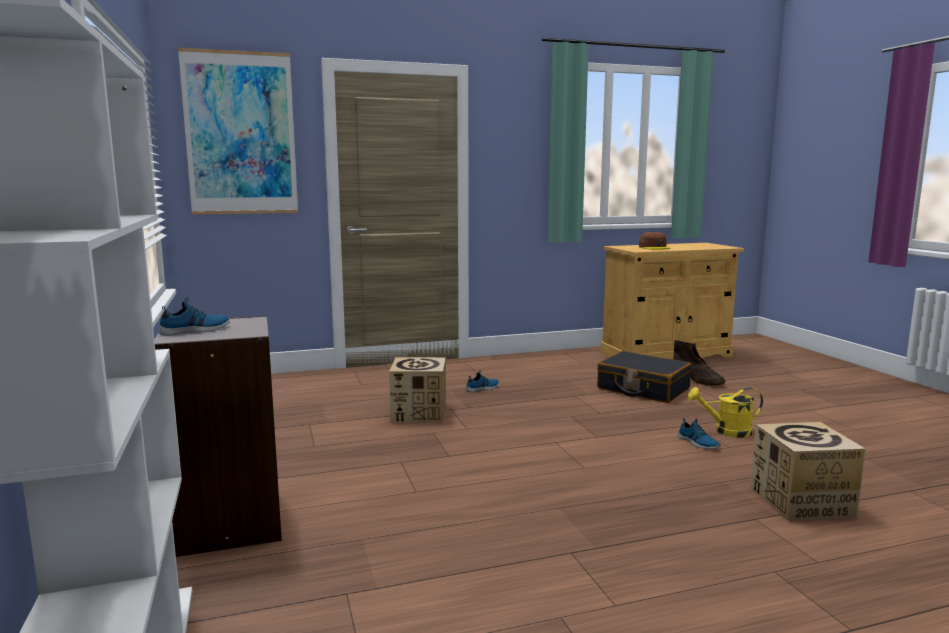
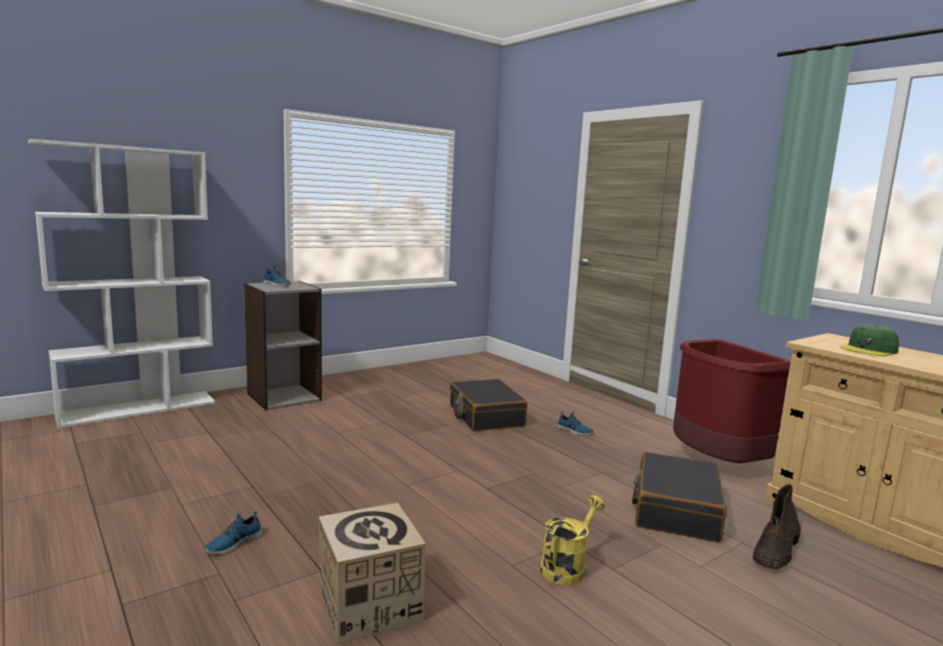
camera: 70 degrees right, 0 degrees up
(240, 134) = (531, 178): picture -> none
(419, 413) = (485, 416): cardboard box -> black suitcase
(567, 364) = (715, 462): none -> red trash can
(654, 247) = (869, 350): brown cap -> green cap
(697, 443) = (509, 544): shoe -> shoe (233, 543)
(727, 431) = (567, 566): yellow watering can -> yellow watering can turned 60 degrees clockwise

